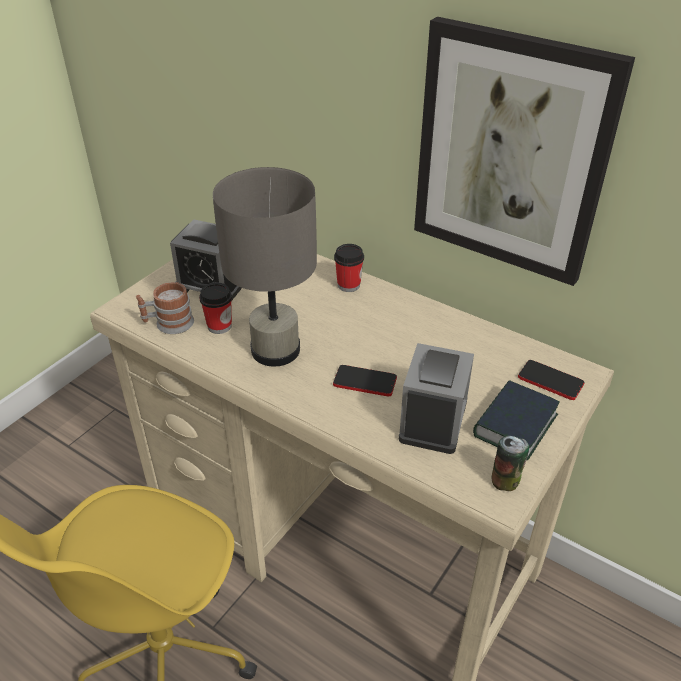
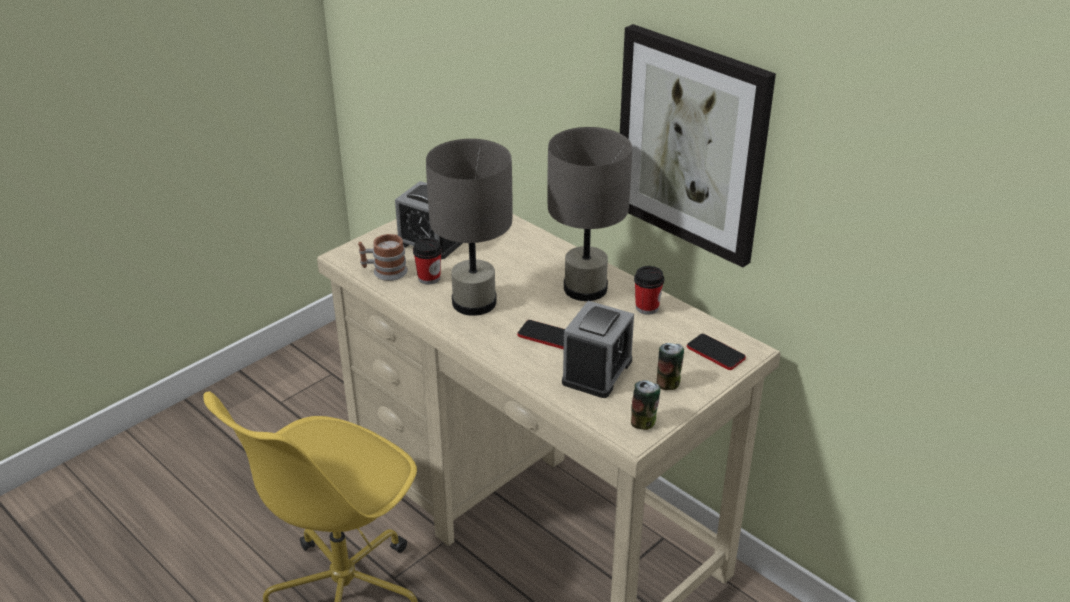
camera: 10 degrees right, 5 degrees down
(348, 285) = (556, 255): cup -> cup (647, 307)
(390, 319) = (586, 288): none -> grey table lamp
(514, 425) = (668, 383): book -> can

